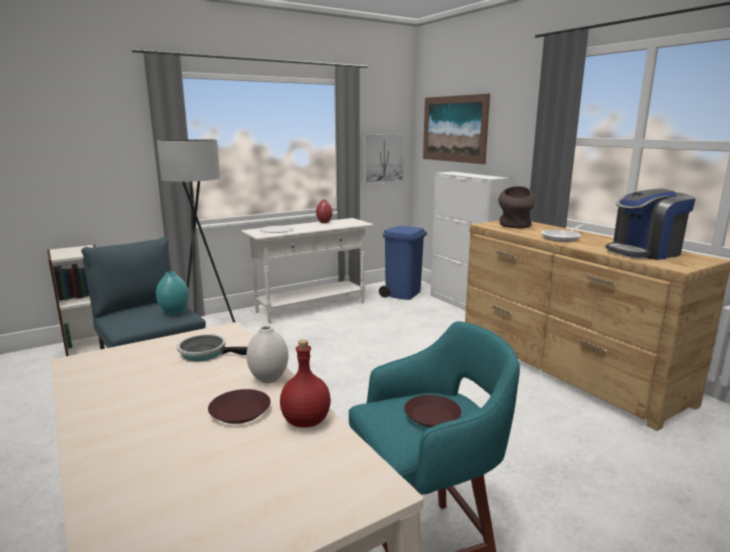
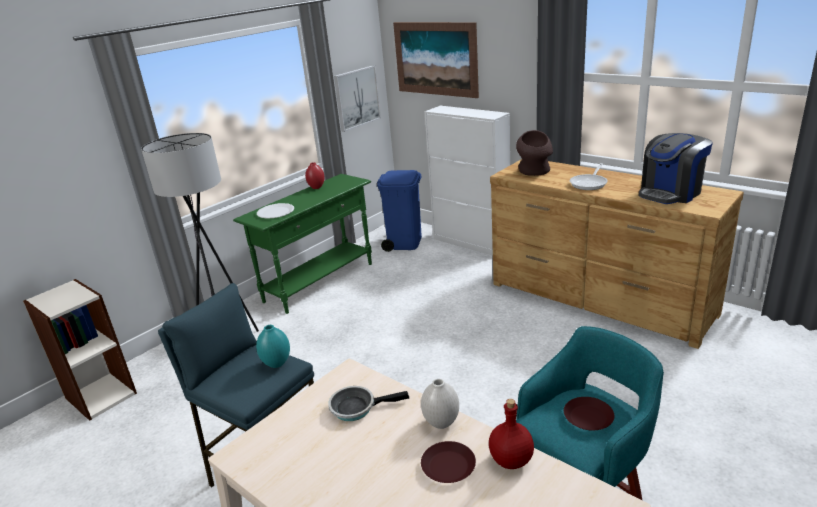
camera: 15 degrees left, 10 degrees up
(311, 307) = (320, 282): white console table -> green console table

